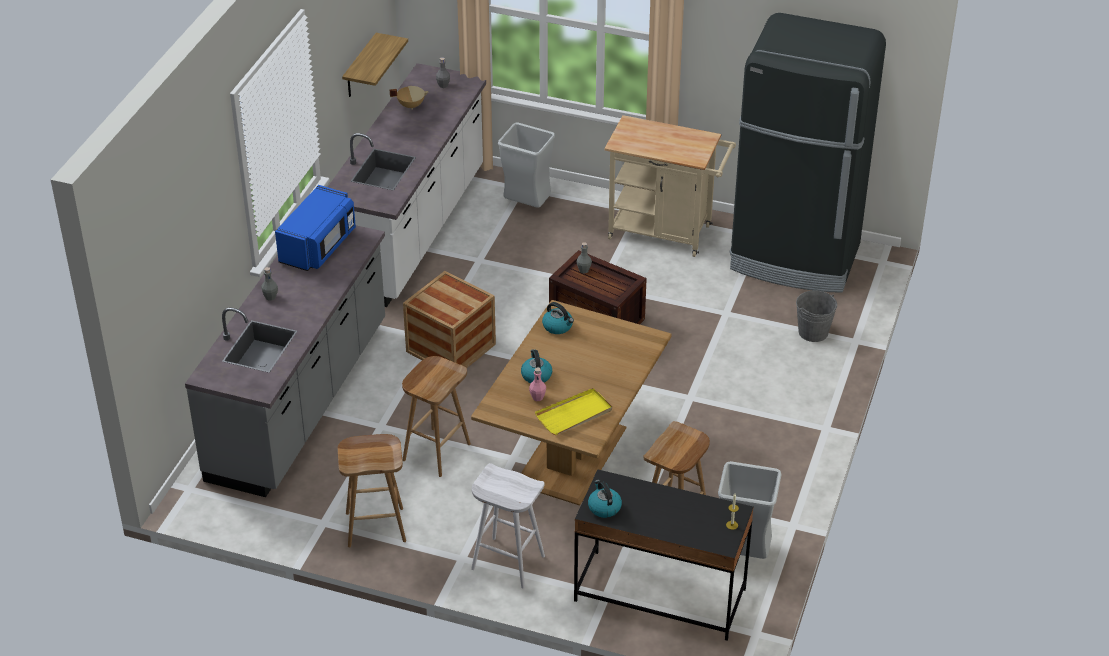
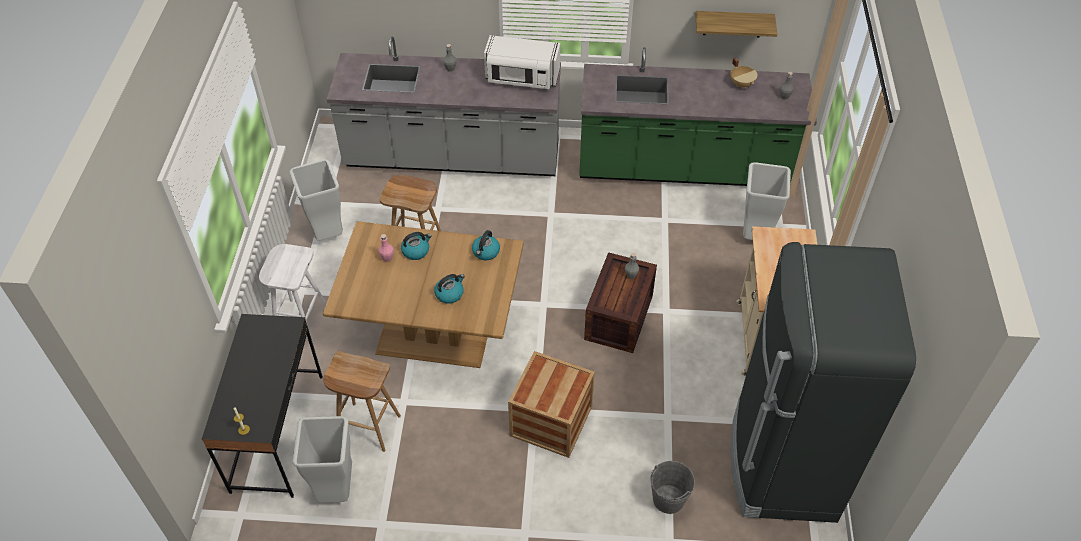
camera: 75 degrees right, 10 degrees up
(318, 246) = (522, 78): blue microwave -> white microwave
(376, 526) = (327, 233): brown stool -> grey trash can
(412, 229) = (685, 169): white counter -> green counter
(451, 348) = (544, 228): crate -> crate (551, 421)
(574, 414) = (371, 287): yellow tray -> none
(604, 507) = (256, 331): kettle -> kettle (449, 294)

